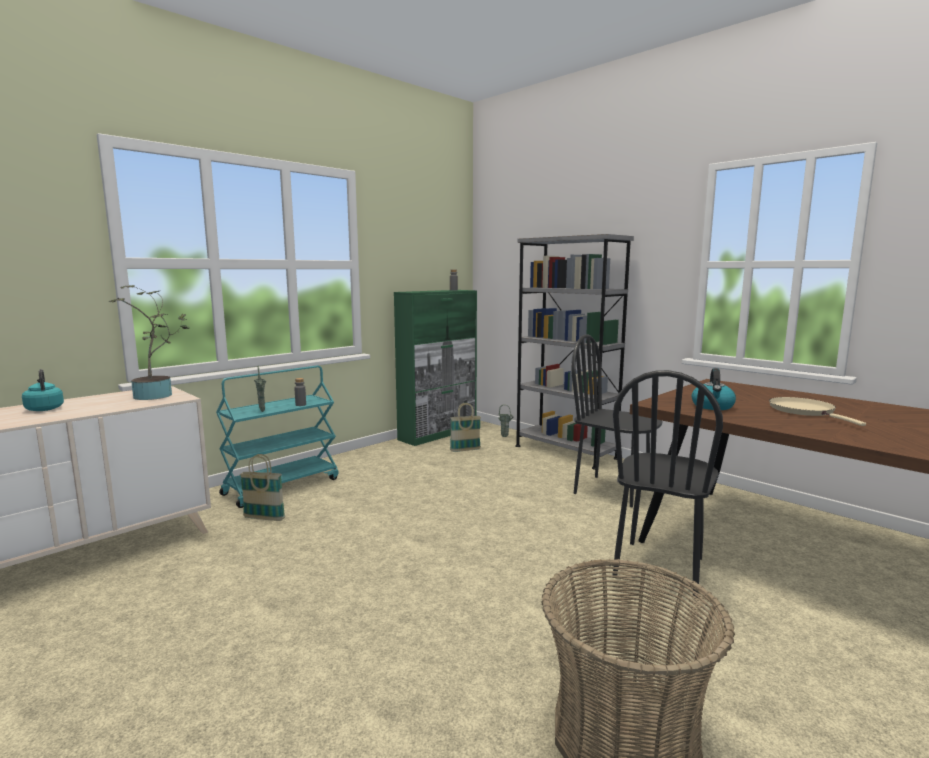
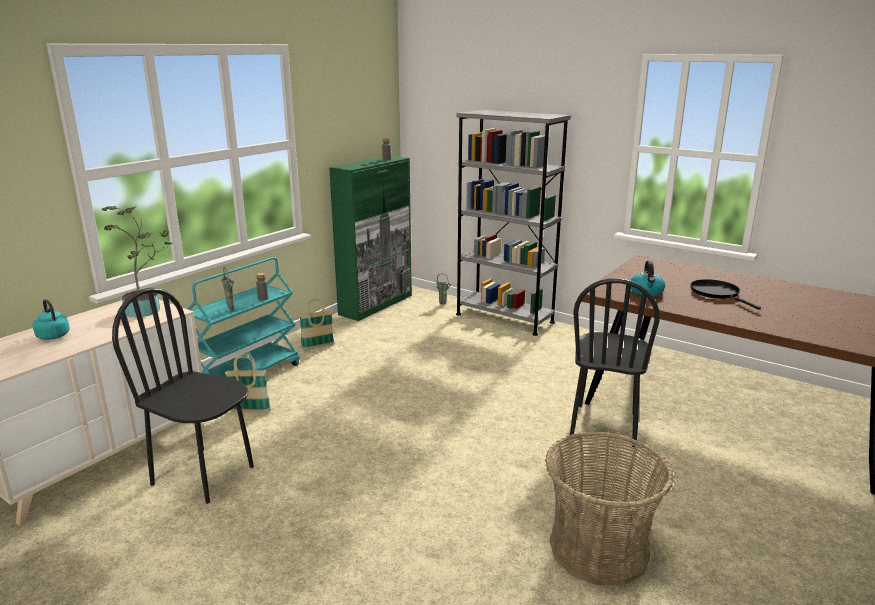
camera: 10 degrees left, 10 degrees up
(465, 450) = (409, 322): basket -> basket (318, 346)
(612, 491) = (554, 357): black chair -> black chair (204, 475)
(804, 411) = (717, 293): beige frying pan -> black frying pan

